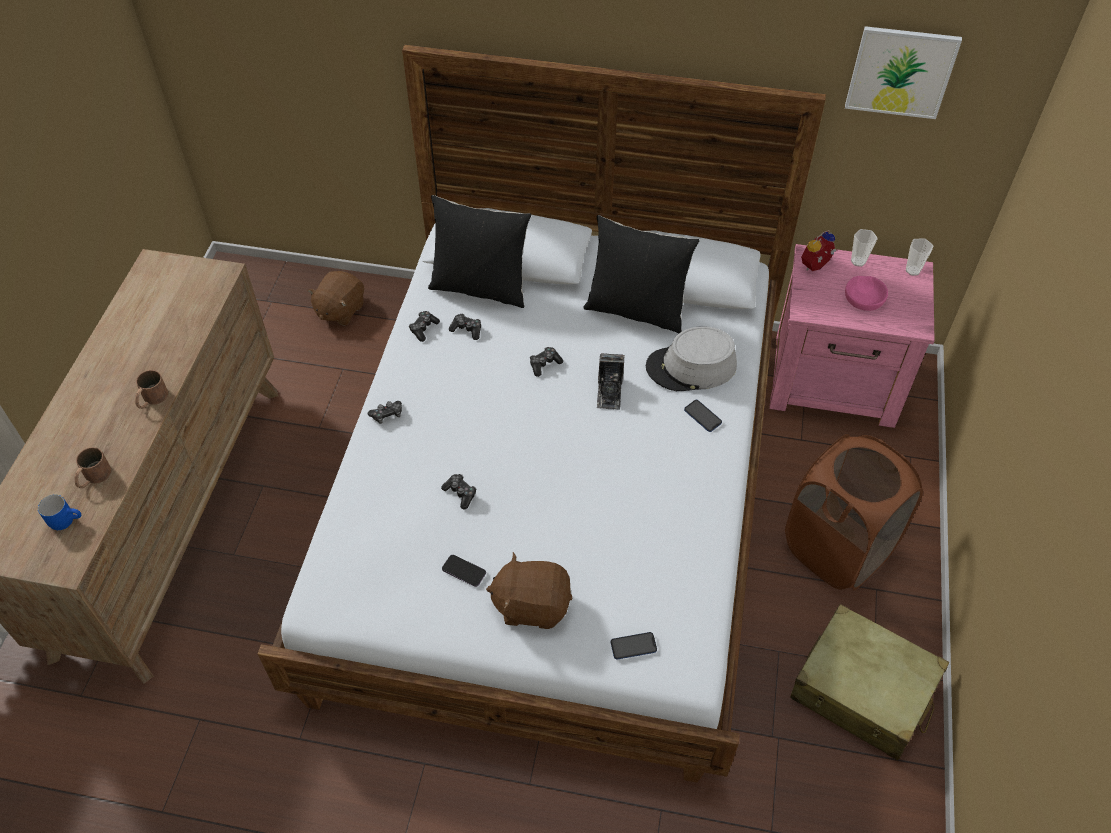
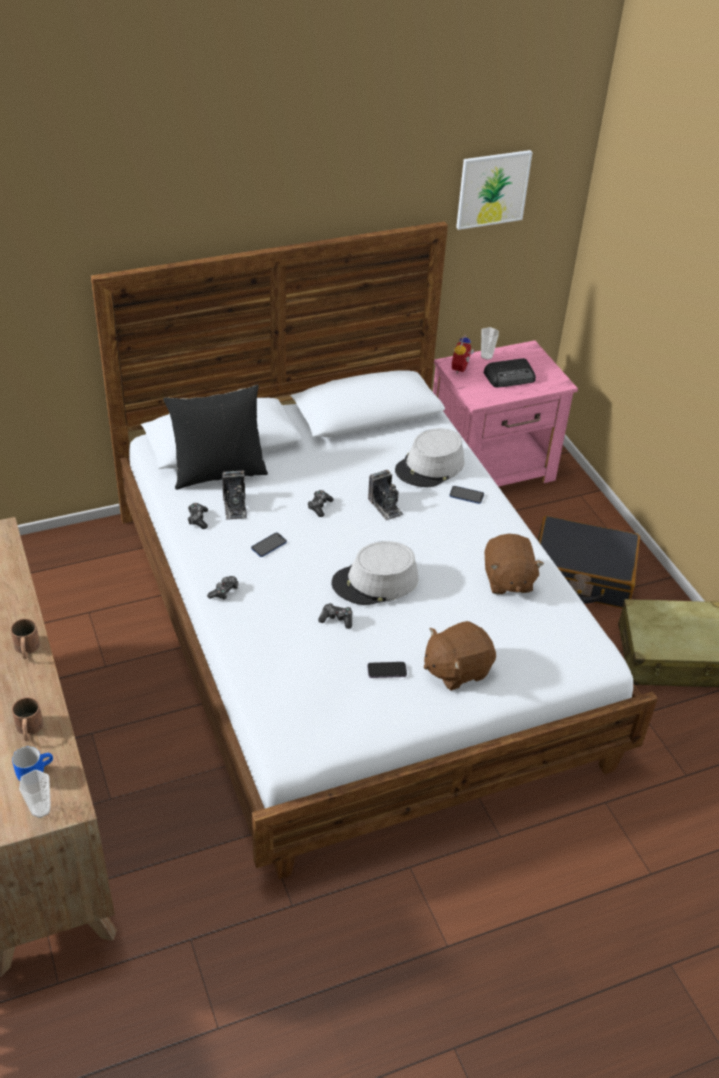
camera: 35 degrees left, 10 degrees down
(340, 310) = (46, 568): brown plush toy -> brown plush toy (507, 580)
(467, 329) = (235, 506): game controller -> camera
(529, 471) = (375, 582): none -> grey hat
(633, 646) = (551, 661): phone -> phone (269, 545)
(636, 309) = (355, 444): black pillow -> none
(837, 549) = (581, 575): brown laundry basket -> black suitcase
(864, 297) = (510, 377): pink bowl -> radio
(912, 270) = (527, 349): cup -> cup (40, 809)

